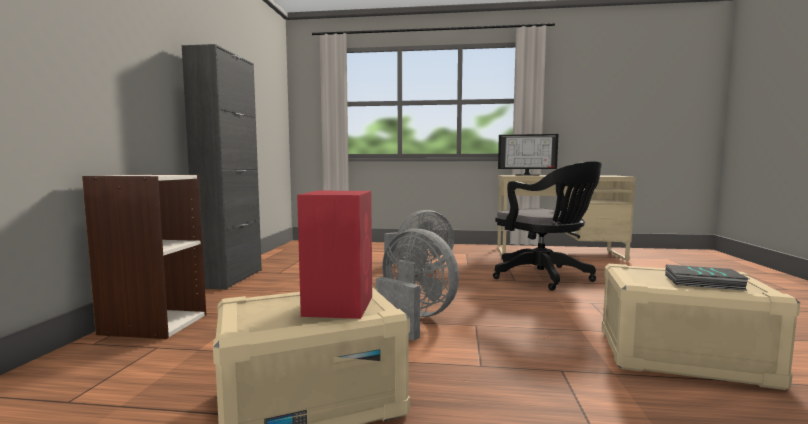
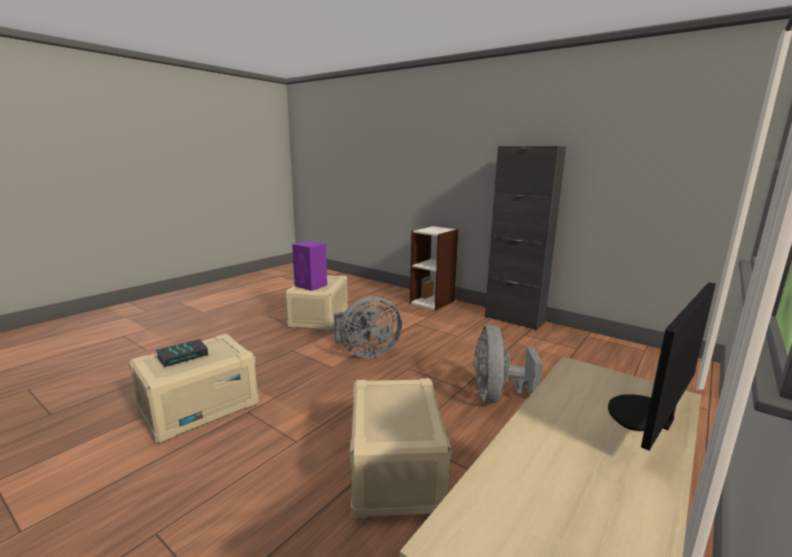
camera: 120 degrees right, 10 degrees up
(339, 305) = (311, 286): red speaker -> purple speaker
(545, 277) = (394, 470): black office chair -> beige storage box

